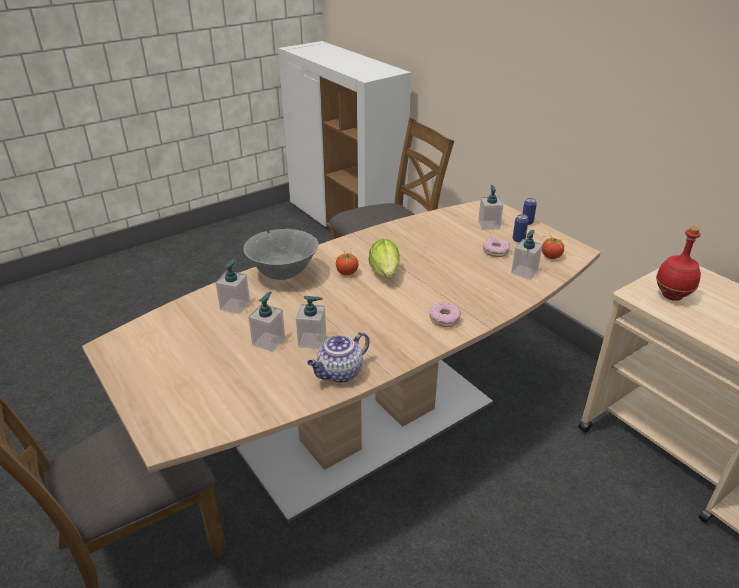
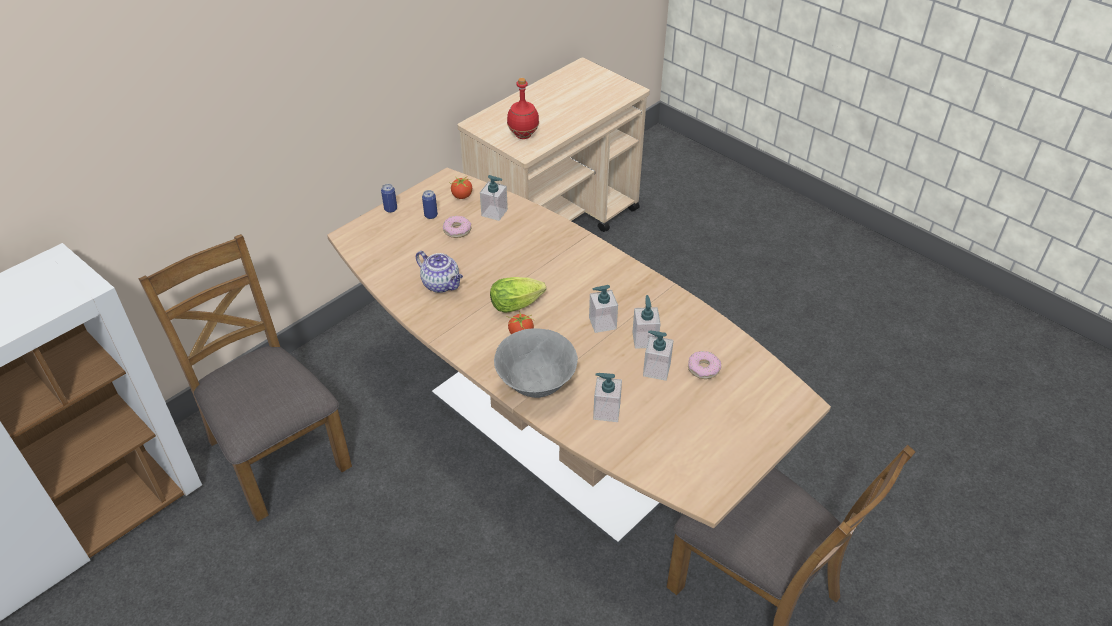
camera: 100 degrees left, 10 degrees up
(339, 373) = (682, 314): teapot -> teapot (442, 284)
(444, 319) = (585, 259): donut -> donut (703, 368)
(488, 225) = (399, 235): soap dispenser -> soap dispenser (602, 323)

